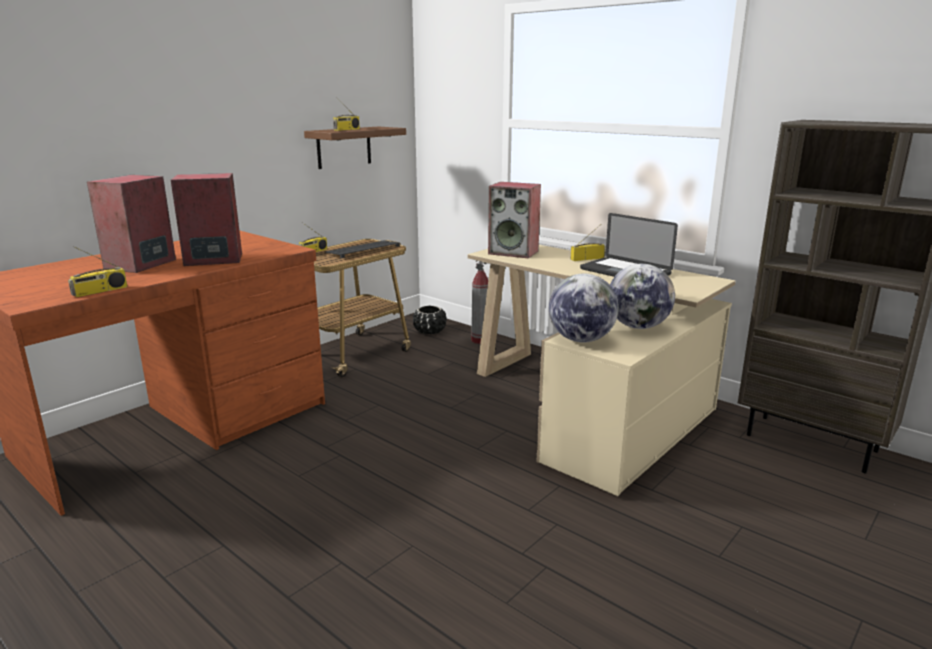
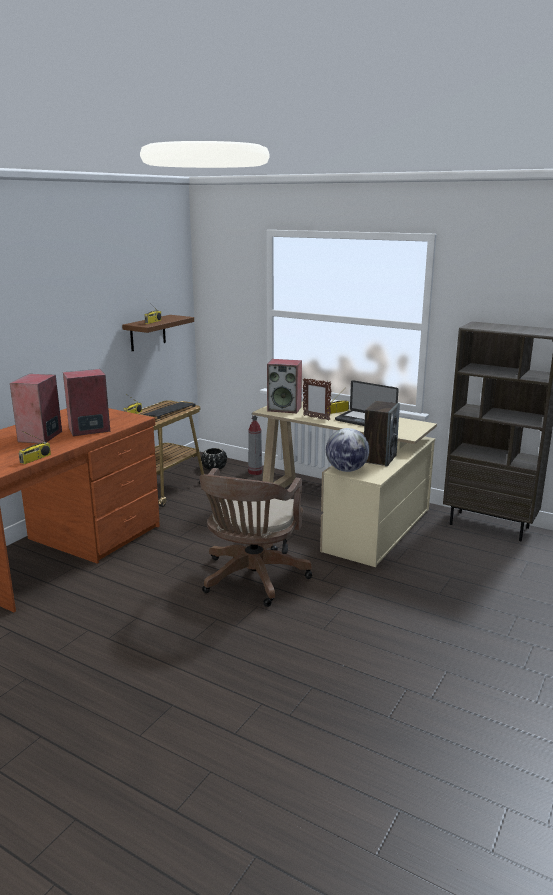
camera: 10 degrees left, 0 degrees up
(421, 498) = (252, 580): none -> brown office chair
(553, 265) = (316, 418): none -> picture frame
(638, 326) = (379, 458): globe -> speaker

